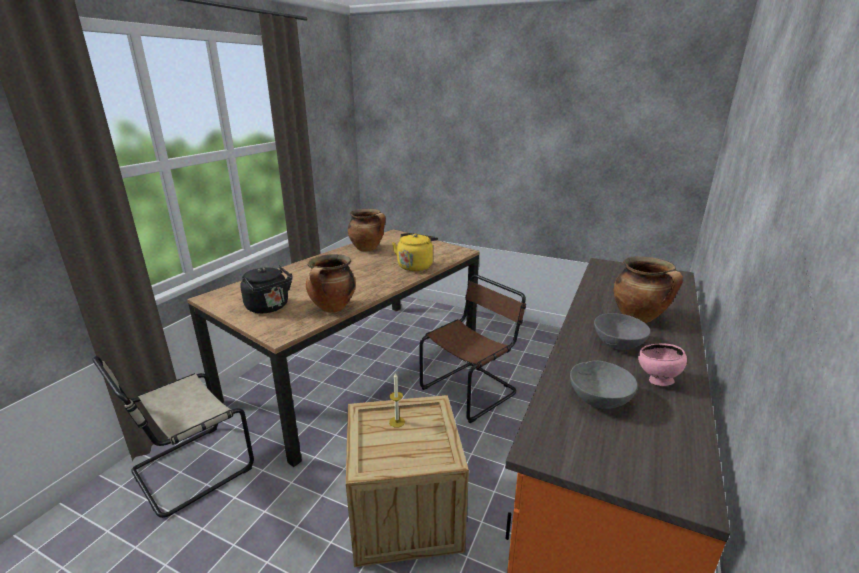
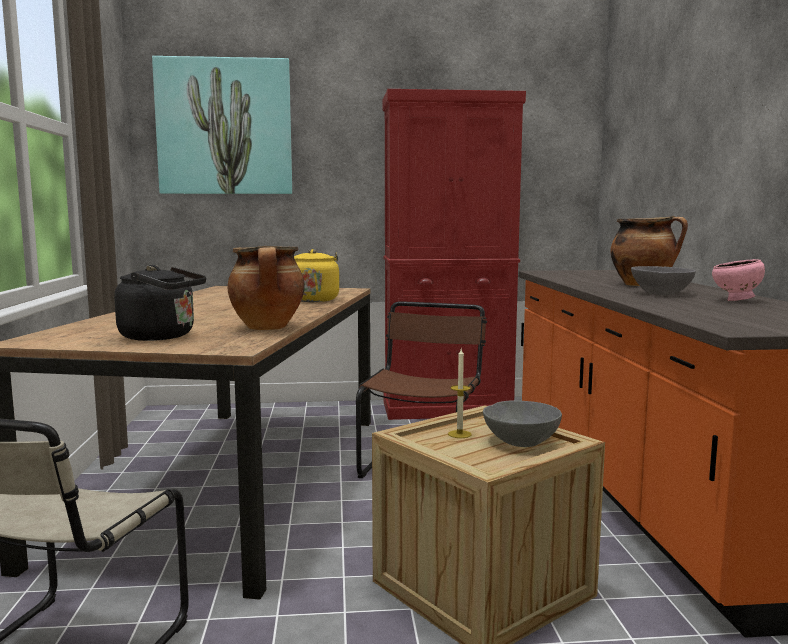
camera: 30 degrees left, 15 degrees down
(368, 249) = (213, 296): cooking pot -> none
(409, 117) = (225, 127): none -> picture
(539, 337) = (447, 408): none -> red cabinet
(599, 399) = (718, 310): grey bowl -> grey bowl (520, 442)

